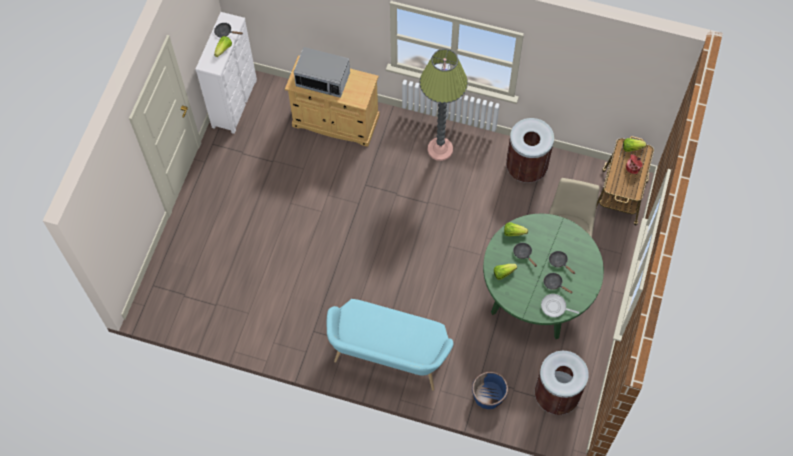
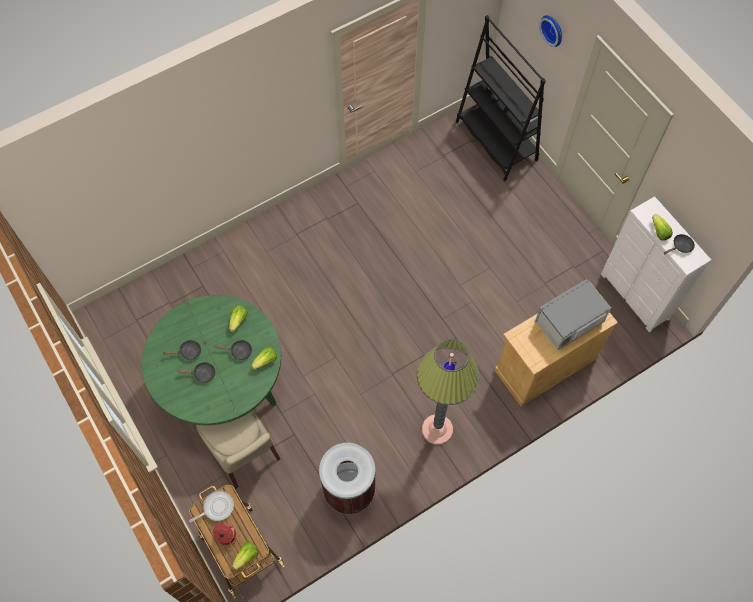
camera: 130 degrees right, 0 degrees up
(119, 183) = (553, 29): none -> wall clock
(169, 277) = (496, 141): none -> black bookcase
(388, 358) = (284, 236): turquoise bench -> none
(488, 395) = (184, 281): blue planter -> none
(555, 307) = (168, 334): frying pan -> frying pan (216, 507)
(556, 395) = (132, 329): brown trash can -> none

